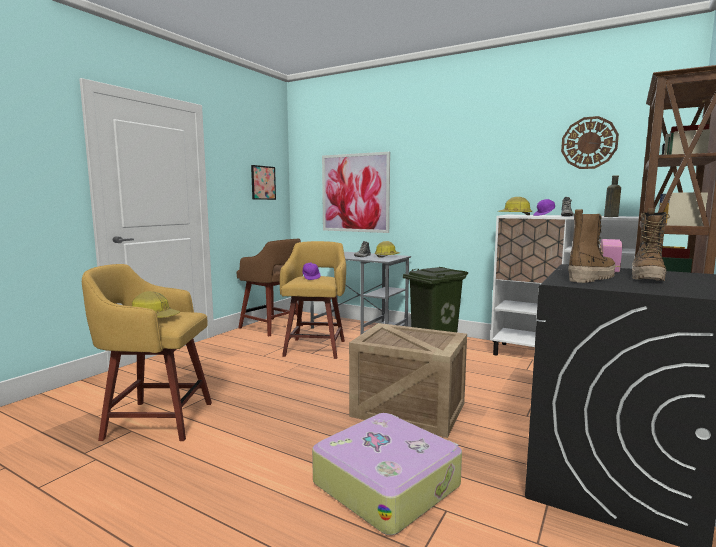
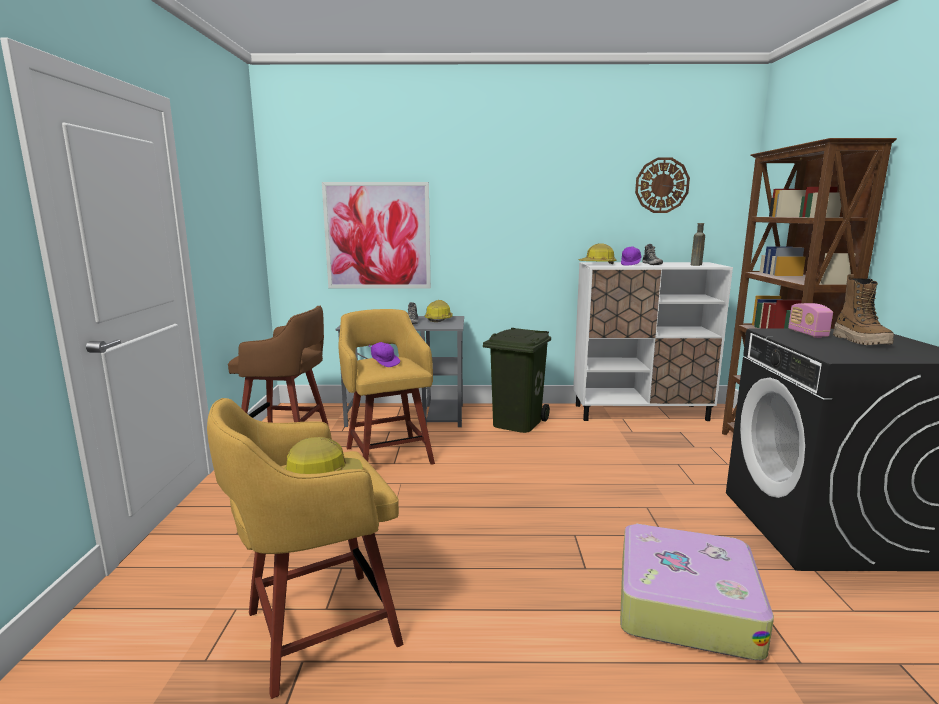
camera: 30 degrees left, 5 degrees up
(263, 182) = (240, 223): picture -> none
(406, 410) = (591, 510): crate -> none
(590, 278) = (832, 348): boot -> none

